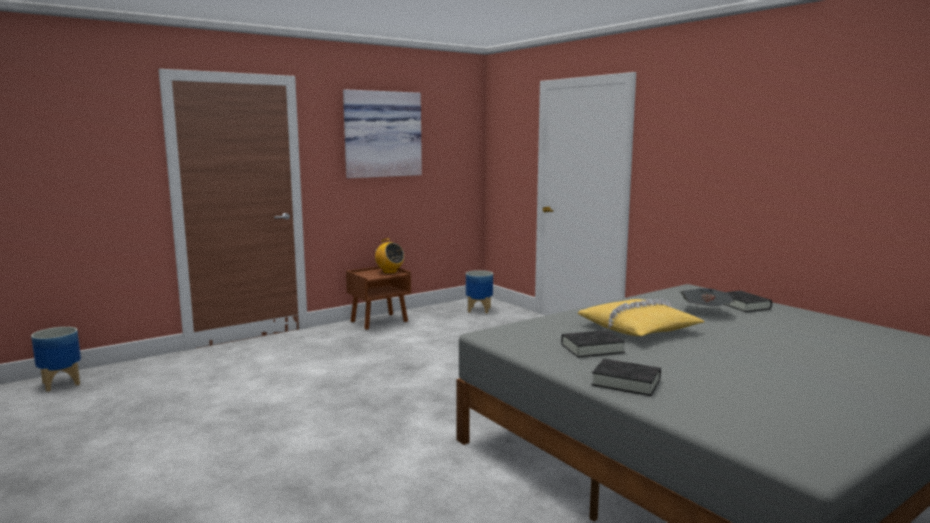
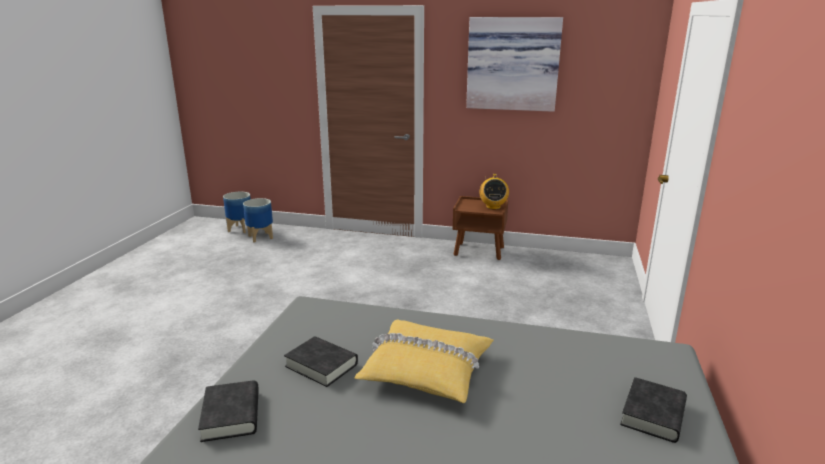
camera: 50 degrees right, 10 degrees up
(478, 310) = (587, 272): planter -> planter (260, 237)
(706, 311) = (569, 393): newspaper -> none

